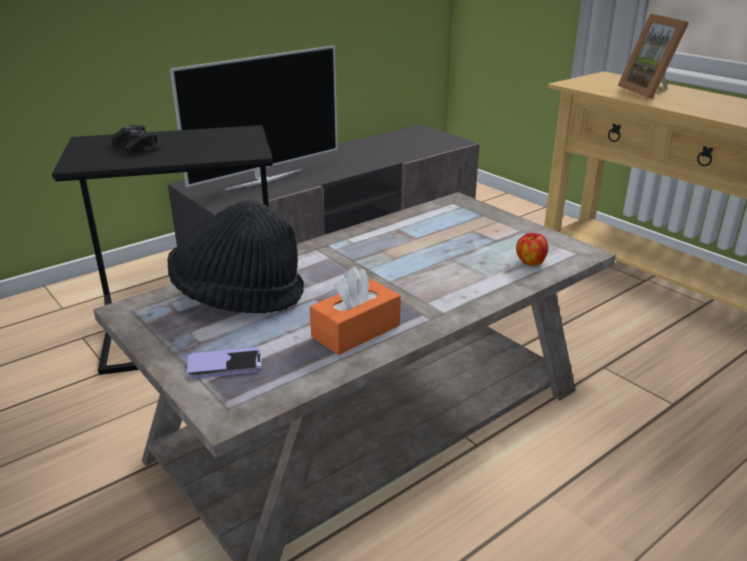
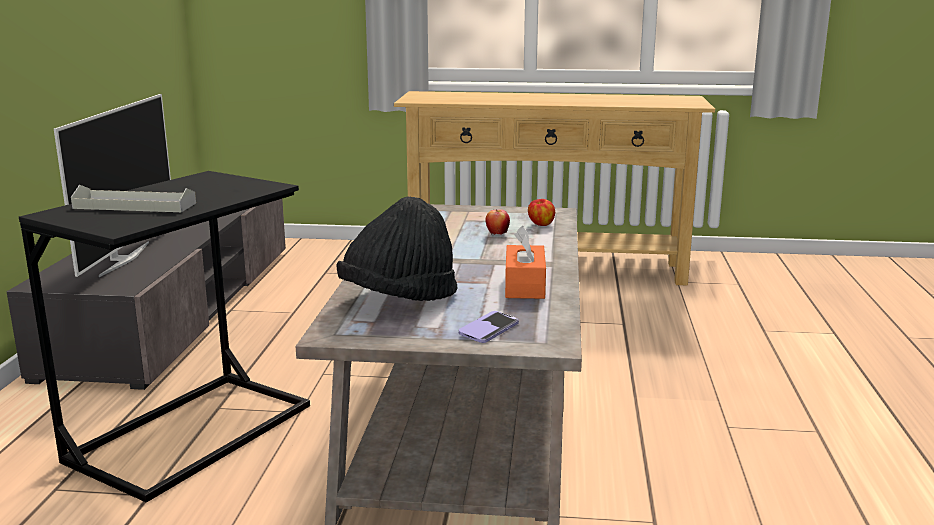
camera: 45 degrees left, 10 degrees down
(136, 146) = (135, 206): black game controller -> grey tray
(463, 259) = (497, 234): none -> apple
(650, 91) = (478, 97): picture frame -> none

